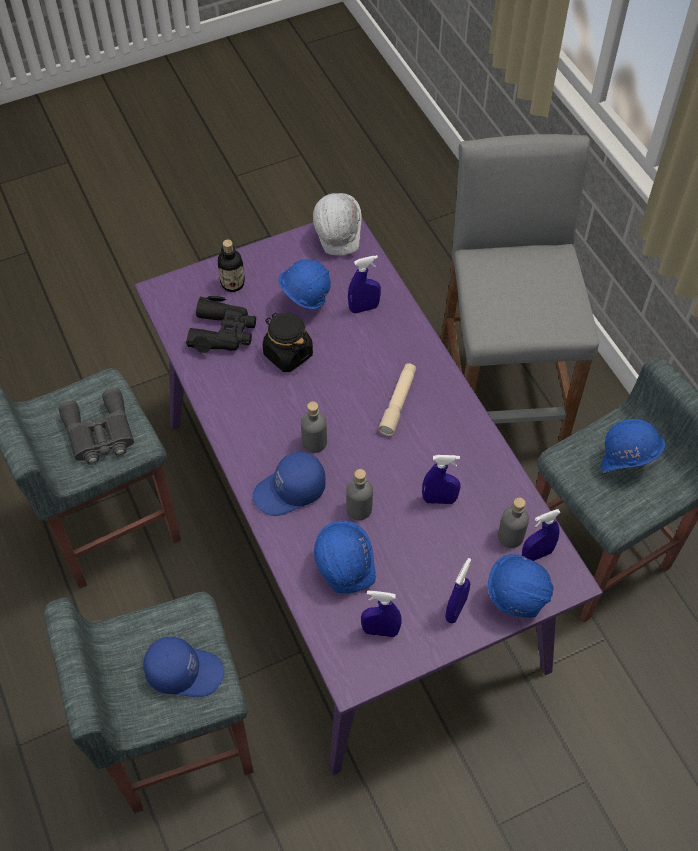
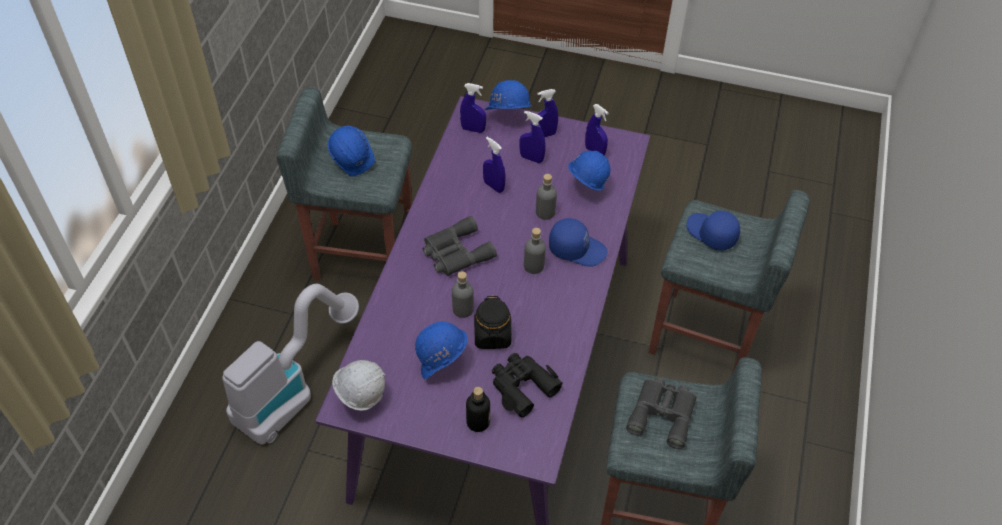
camera: 140 degrees left, 5 degrees down
(364, 308) = (405, 330): blue spray bottle -> blue spray bottle (531, 158)
(398, 403) = (455, 253): beige flashlight -> grey binoculars
(500, 394) = (292, 389): grey stool -> vacuum cleaner
(510, 536) = (476, 145): grey bottle -> grey bottle (463, 309)

